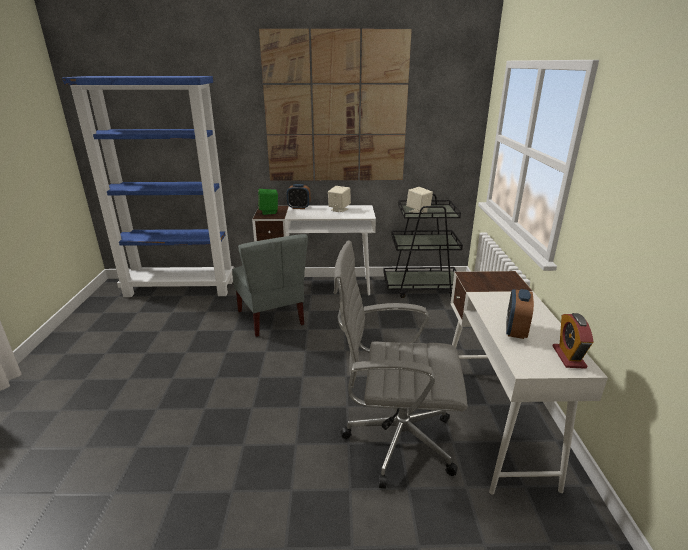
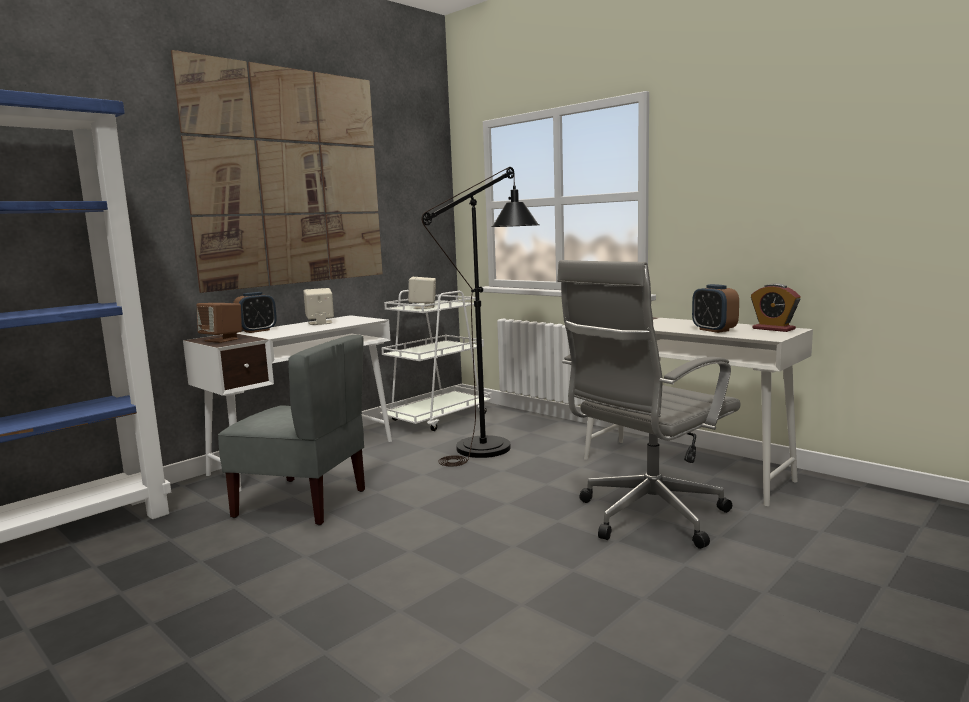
camera: 45 degrees left, 15 degrees down
(269, 212) = (222, 340): green speaker -> brown speaker
(415, 326) = (494, 444): none -> black floor lamp
(421, 287) = (437, 417): black cart -> white cart

